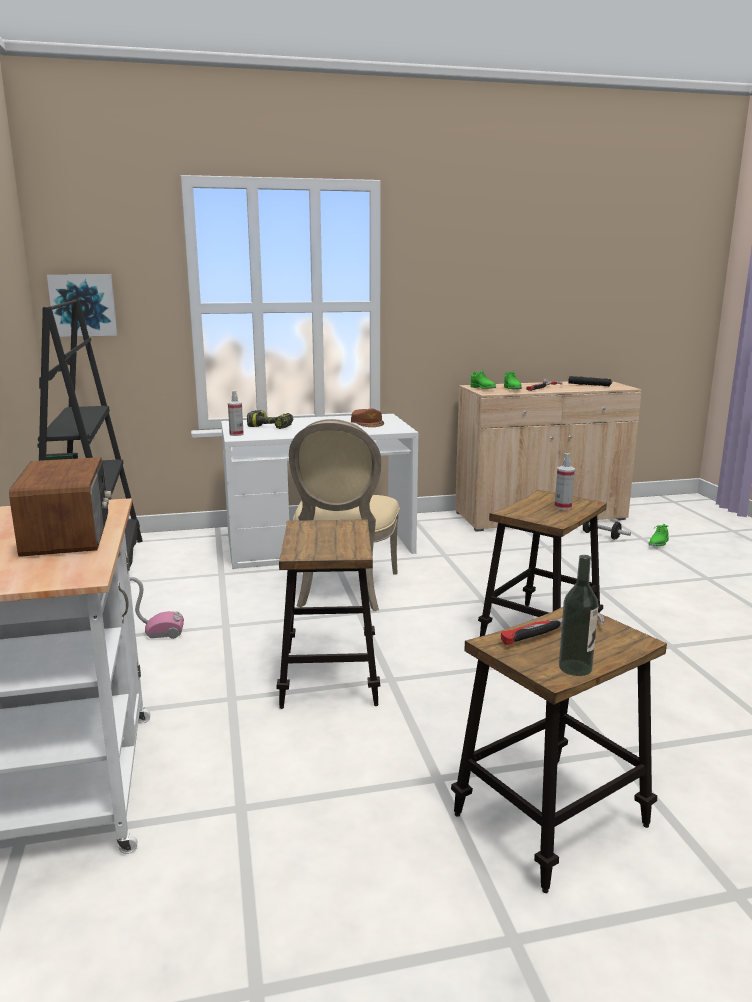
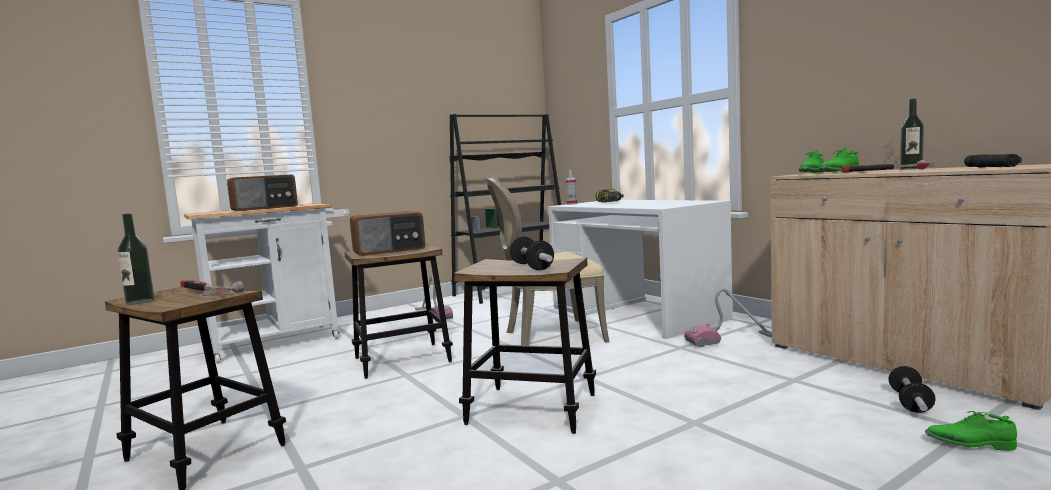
camera: 70 degrees right, 10 degrees down
(83, 305) = (563, 119): picture -> none
(329, 539) = (389, 250): none -> radio
(367, 423) = (670, 203): brown cap -> none
(444, 537) = (731, 339): none -> vacuum cleaner
(532, 384) = (911, 169): none -> bottle
(563, 507) = (532, 267): spray bottle -> dumbbell

